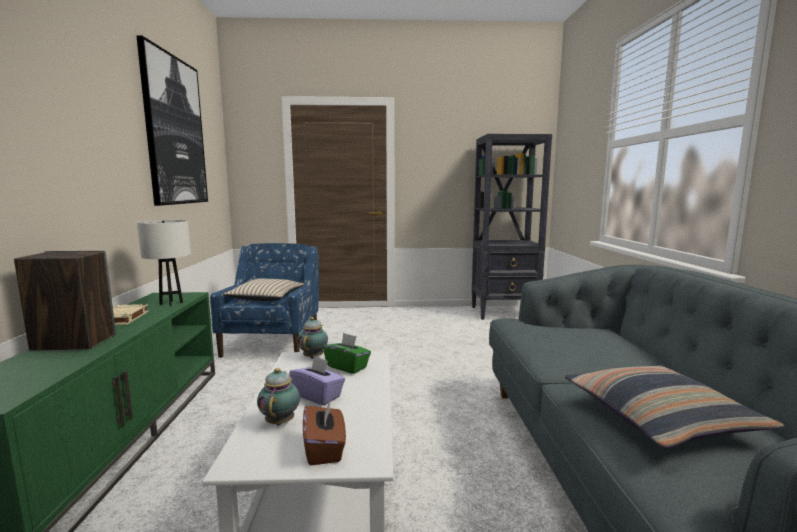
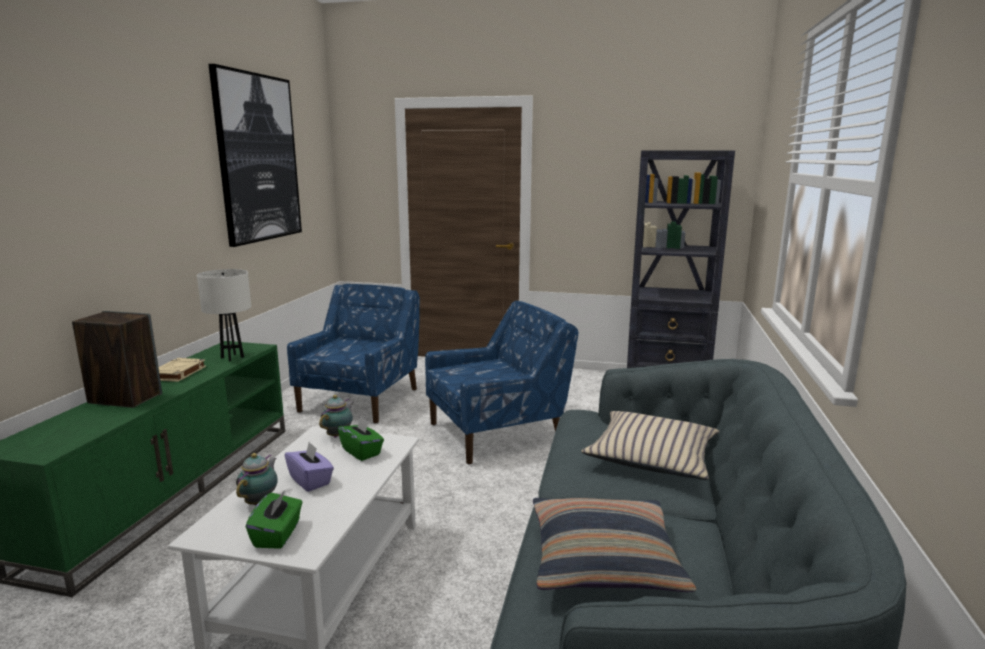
camera: 15 degrees right, 5 degrees up
(266, 297) = (350, 350): beige pillow -> beige pillow (652, 456)
(324, 449) = (278, 535): brown tissue box -> green tissue box
(405, 355) = (497, 433): none -> blue armchair

